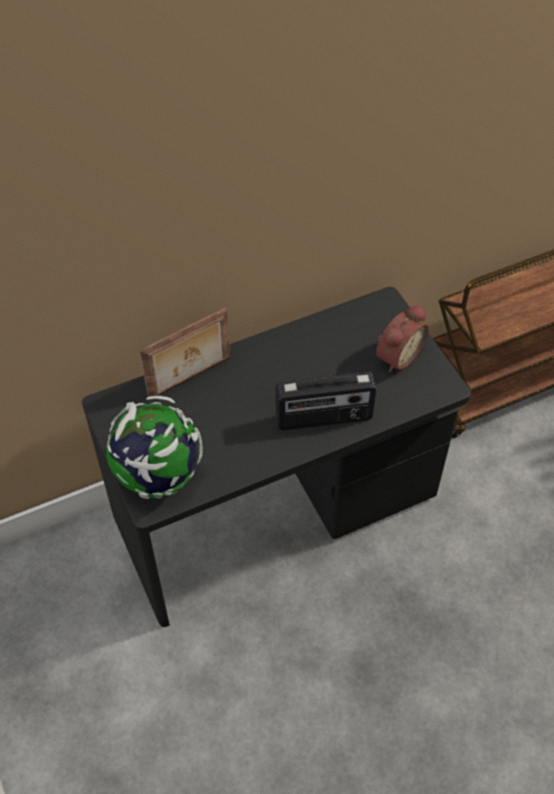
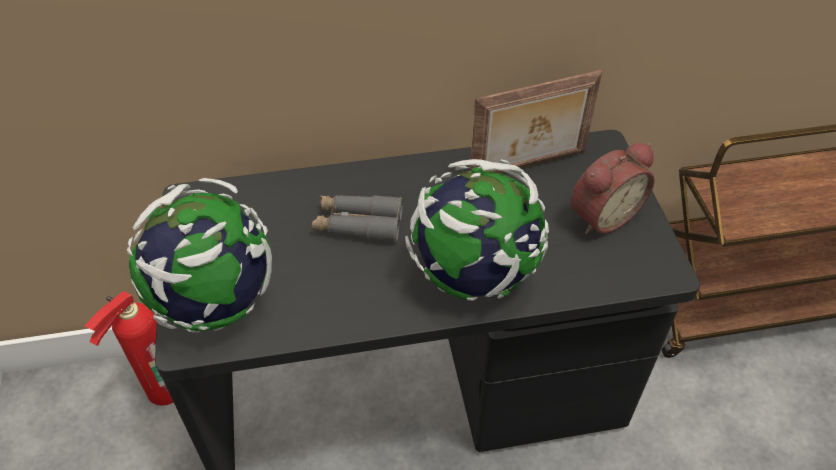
camera: 15 degrees right, 5 degrees down
(75, 552) = (160, 390): none -> fire extinguisher
(190, 379) = (312, 189): picture frame -> picture frame (529, 166)
(233, 398) = (358, 224): none -> grey binoculars
(324, 418) = (474, 276): radio -> globe

